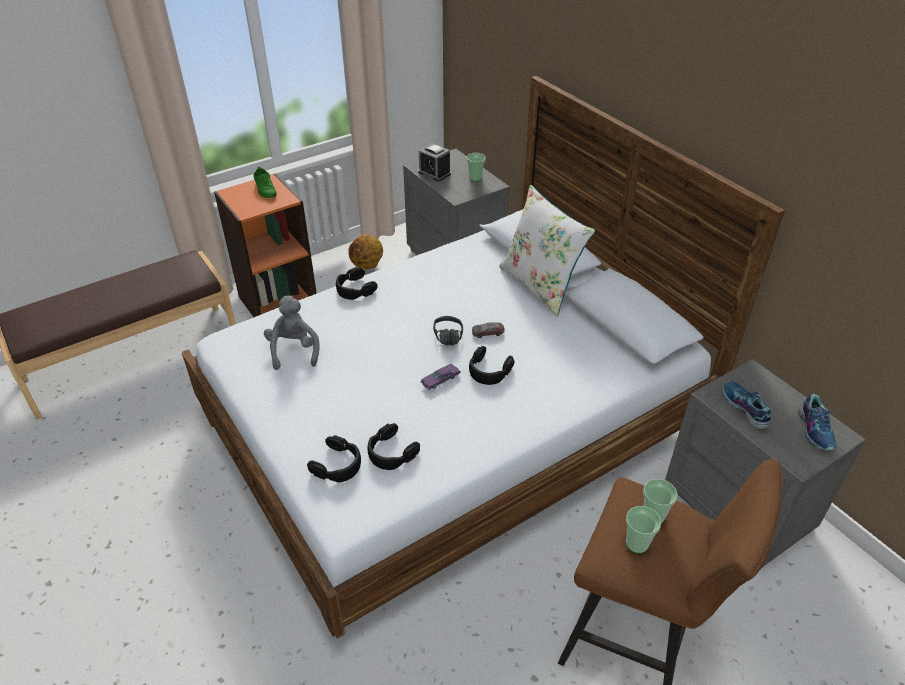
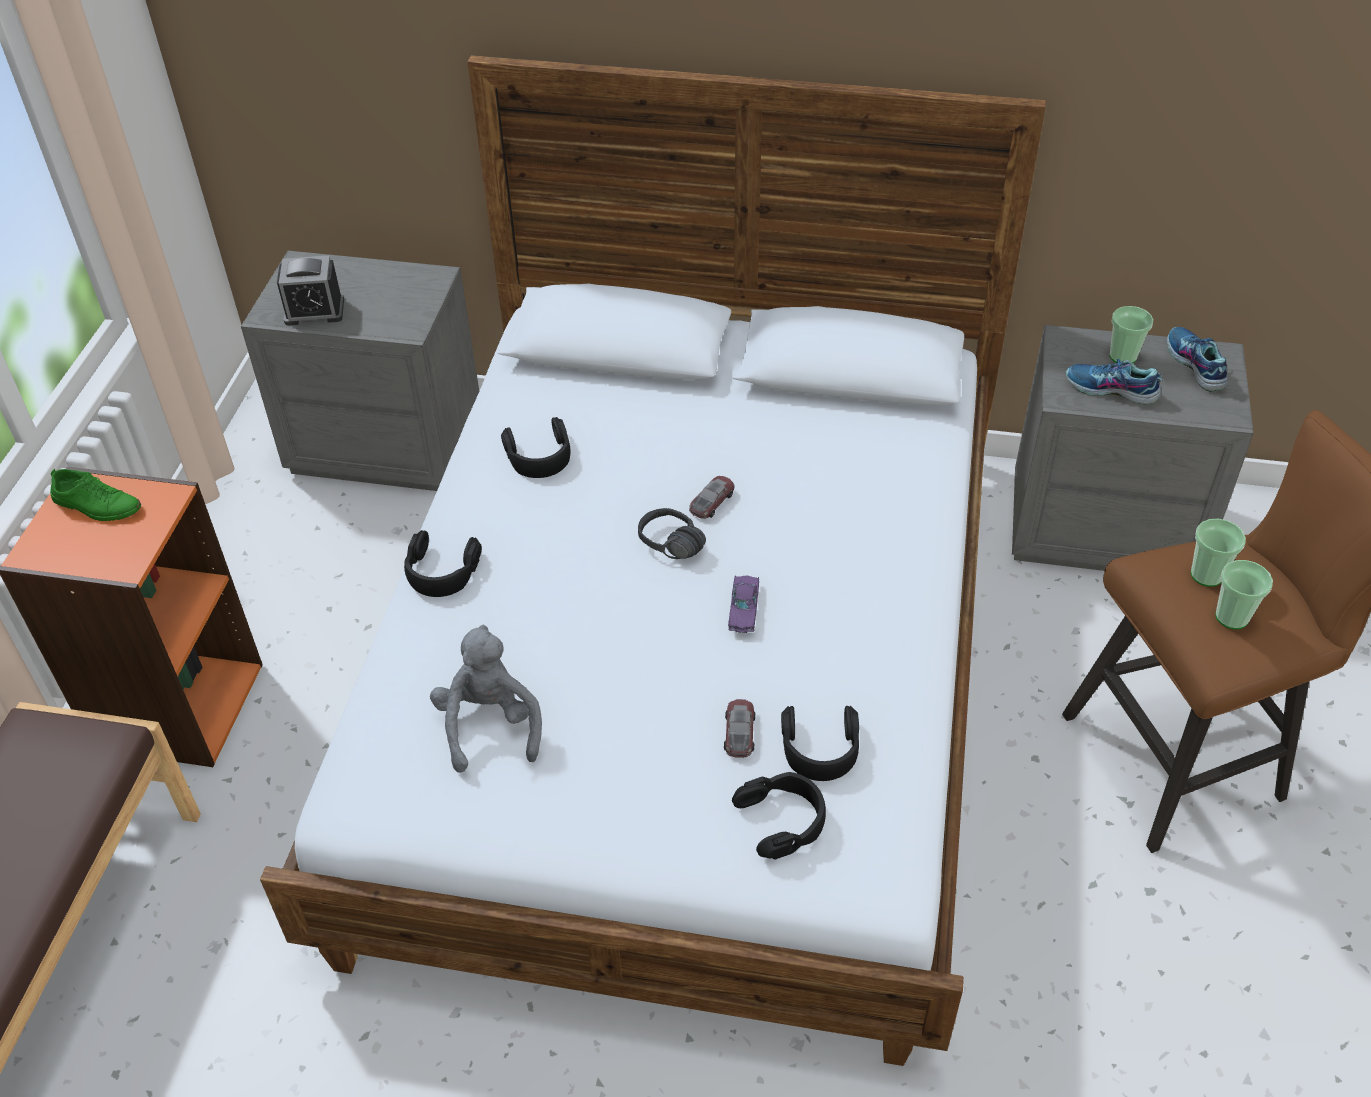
camera: 45 degrees left, 5 degrees up
(294, 351) = (490, 725): grey plush toy -> grey plush toy turned 45 degrees clockwise
(367, 265) = (253, 545): basketball -> none
(371, 421) = (739, 732): none -> toy car
(475, 178) = (391, 283): cup -> cup (1122, 356)
(489, 370) = (783, 551): black headphones -> black headphones (539, 456)
(540, 285) = (686, 391): white pillow -> none
(815, 429) = (1194, 365): shoe -> shoe turned 150 degrees counterclockwise

